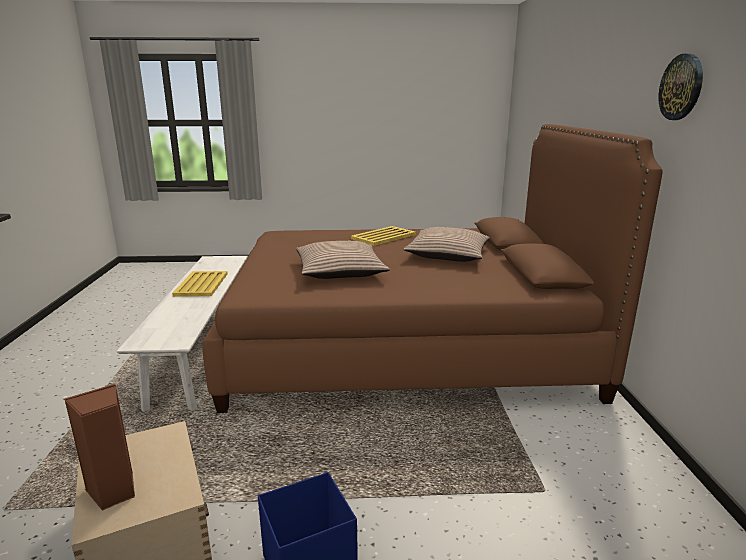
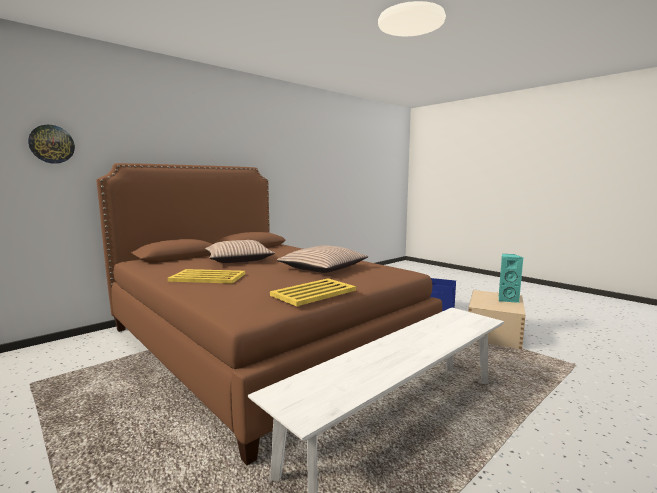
camera: 130 degrees left, 10 degrees down
(113, 491) = (507, 299): brown speaker -> turquoise speaker
(201, 285) = (387, 358): yellow tray -> yellow tray (314, 292)
(681, 87) = (253, 146): wall clock -> wall clock (51, 144)

